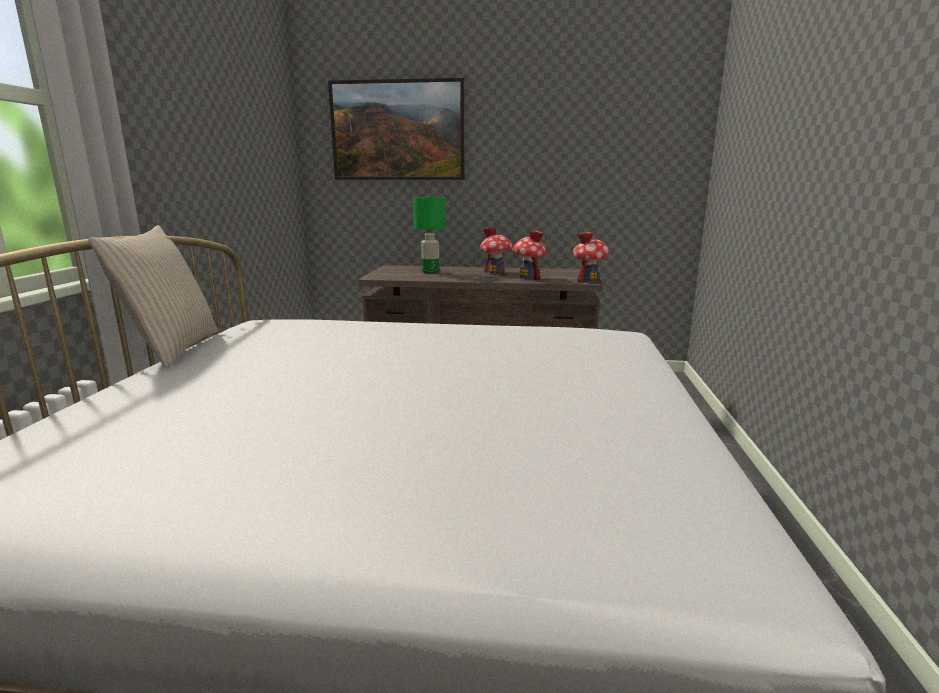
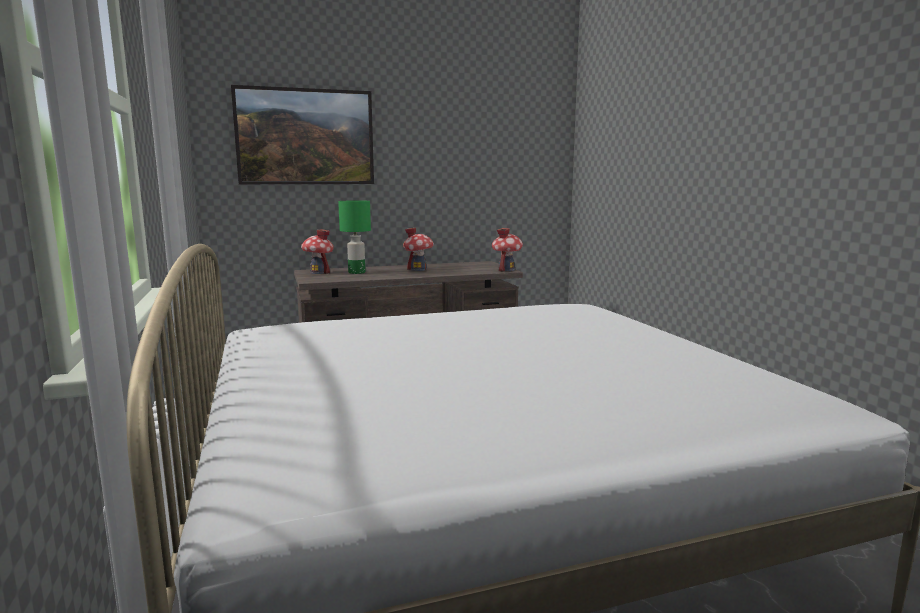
camera: 25 degrees left, 5 degrees down
(172, 349) = (227, 358): beige pillow -> none
(528, 277) = (454, 271): toy house -> toy house (318, 272)

